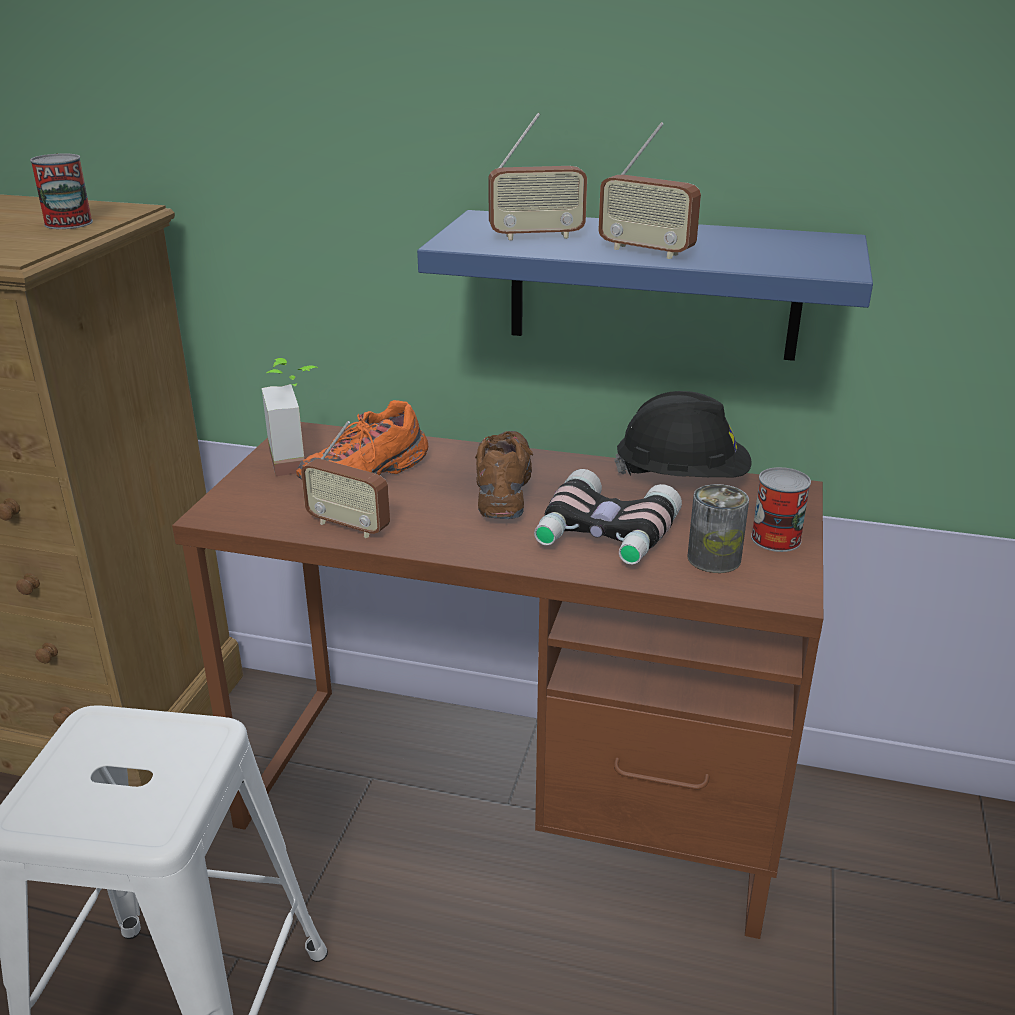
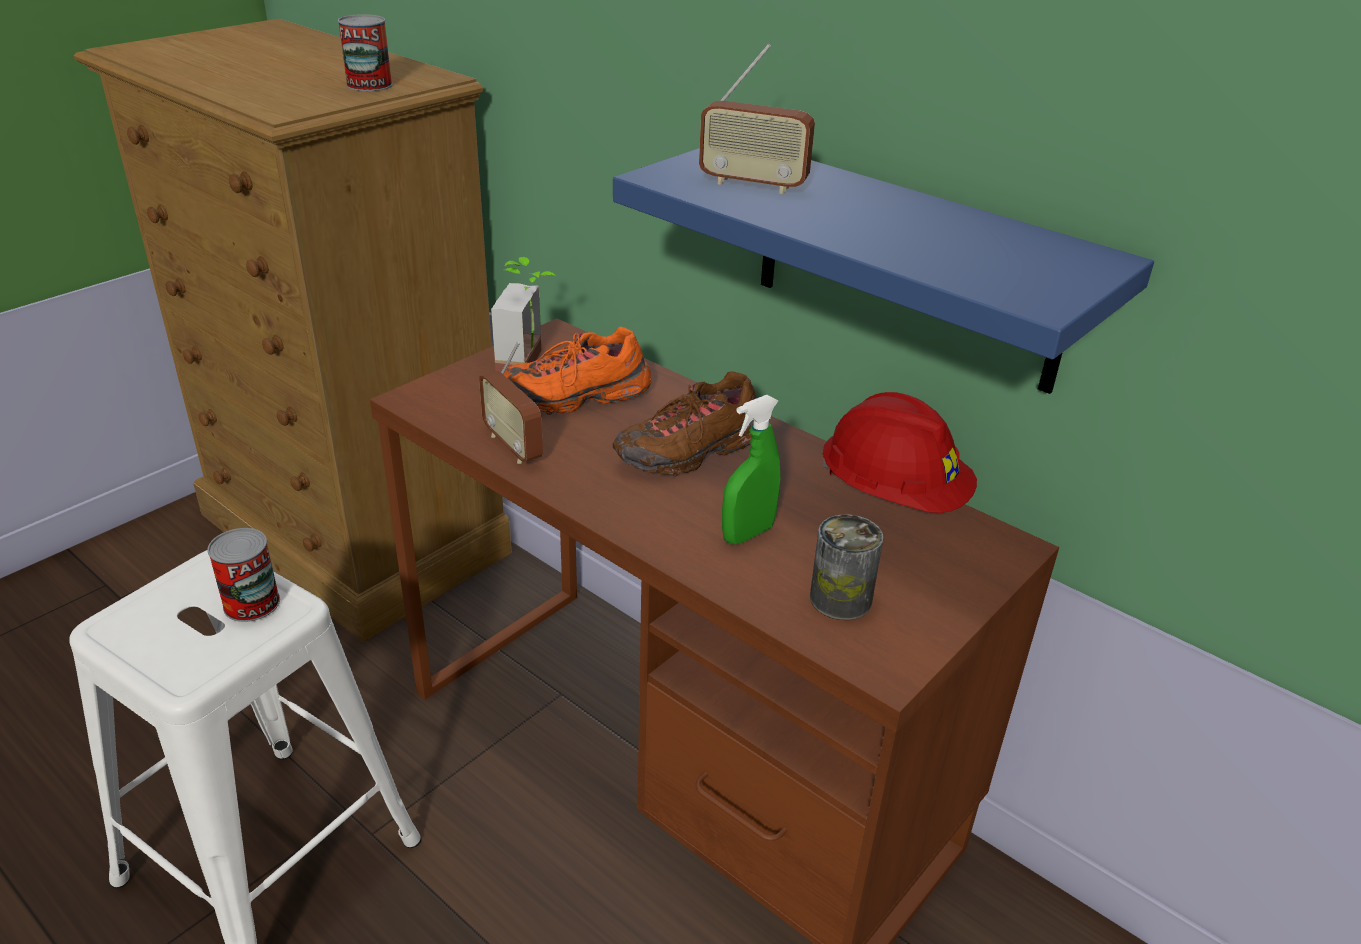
camera: 25 degrees right, 5 degrees up
(503, 491) = (691, 452): brown shoe -> brown shoe turned 150 degrees counterclockwise
(604, 535) = (747, 534): binoculars -> green spray bottle
(646, 251) = (844, 228): radio -> none
(682, 478) = (893, 494): black hard hat -> red hard hat
(776, 539) = (933, 599): can -> can (251, 603)

